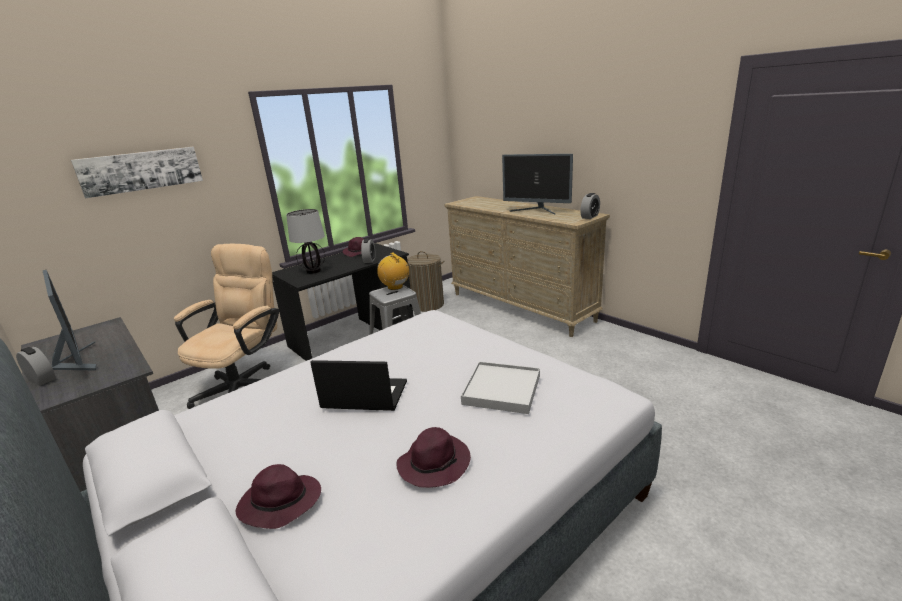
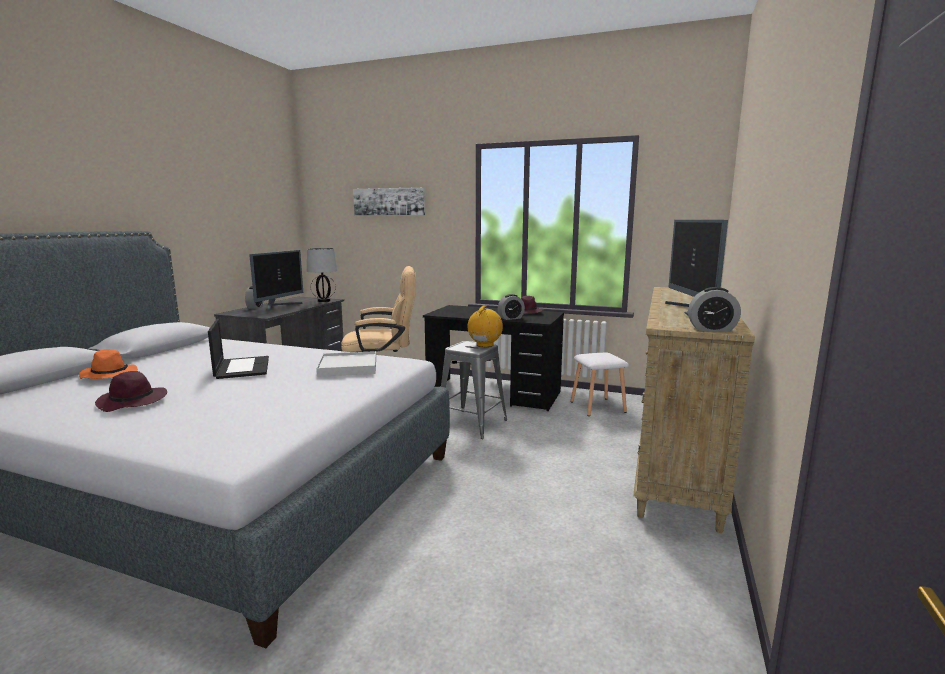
camera: 60 degrees right, 10 degrees down
(279, 503) = (109, 375): purple hat -> orange hat
(313, 271) = (464, 311): table lamp -> table lamp (324, 301)
(427, 305) = (598, 407): laundry basket -> white stool
(502, 390) = (245, 404): white tray -> white tray (348, 367)

